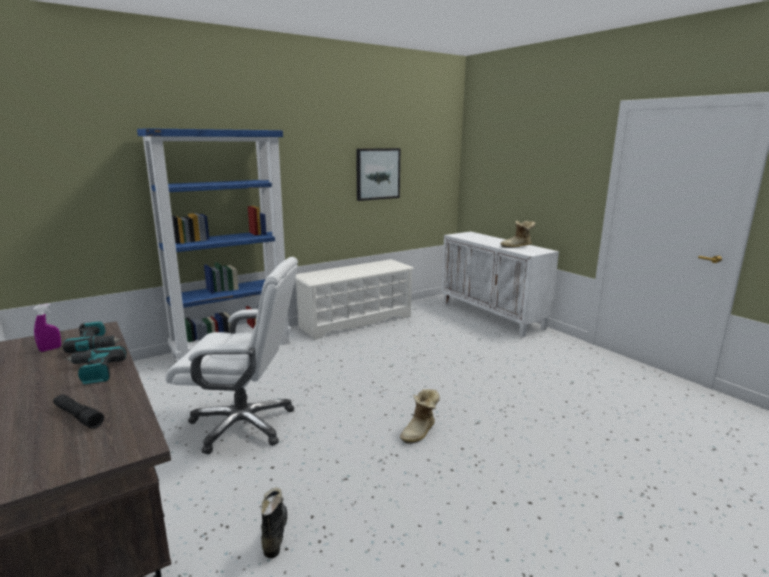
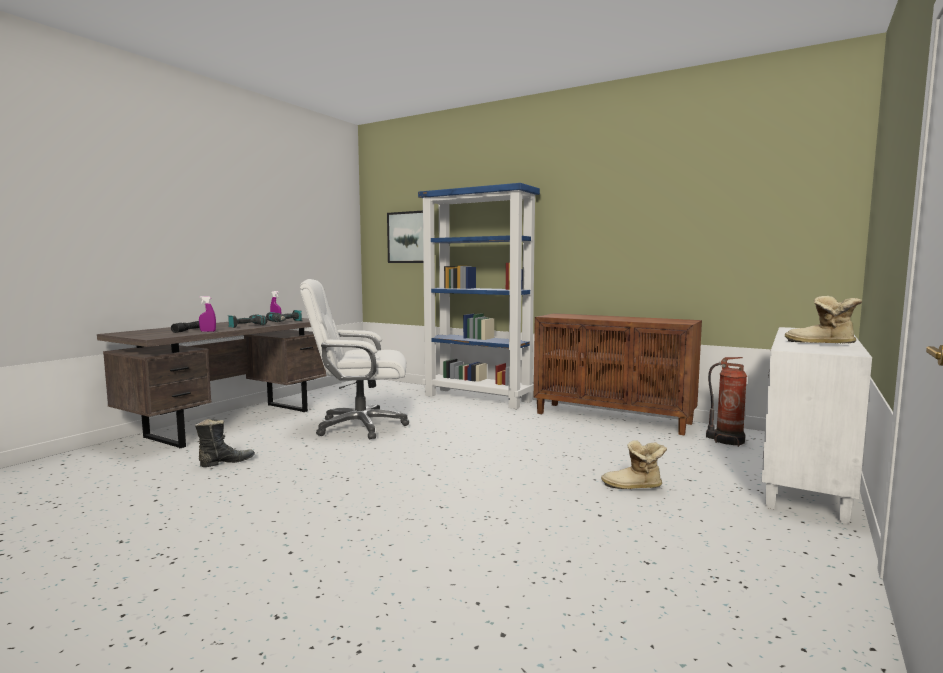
camera: 65 degrees right, 10 degrees down
(128, 400) = (208, 331): none -> purple spray bottle
(243, 424) = (360, 426): white office chair -> white office chair turned 105 degrees clockwise
(355, 321) = (613, 418): white shoe rack -> brown cabinet
(377, 174) = (683, 232): picture -> picture (409, 237)
(420, 432) = (396, 483): boot -> boot (633, 487)
(429, 311) = (727, 441): none -> fire extinguisher

